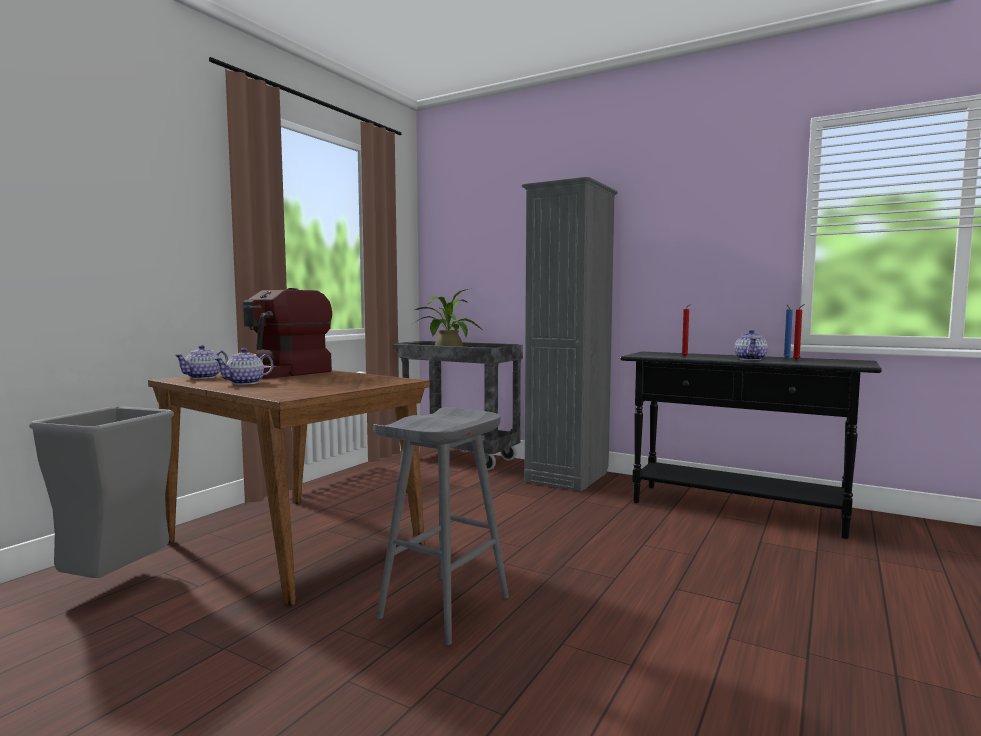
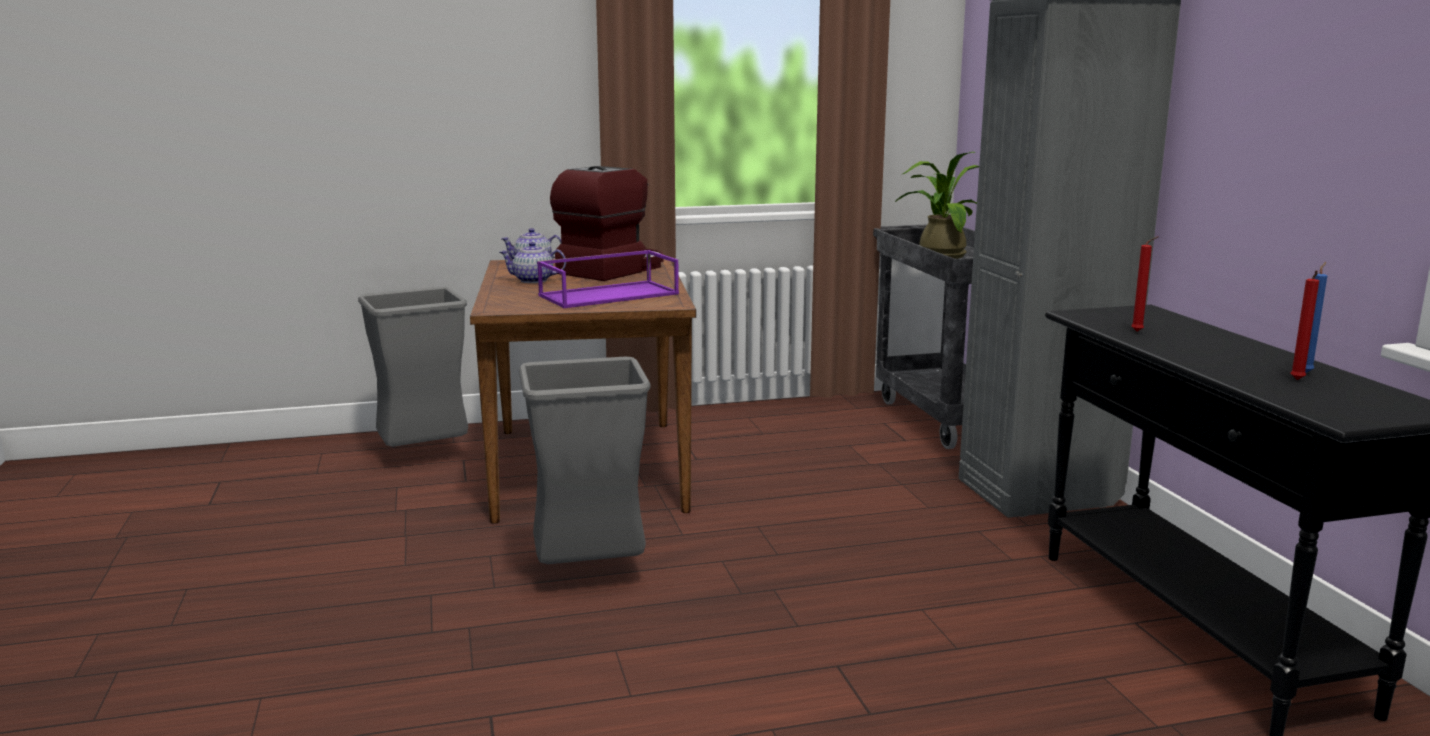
camera: 45 degrees right, 10 degrees up
(283, 373) = (611, 269): coffee machine -> coffee machine turned 135 degrees clockwise
(341, 381) = (609, 294): none -> purple tray
(445, 608) = (588, 577): grey stool -> grey trash can
(750, 359) = (1216, 360): teapot -> none

